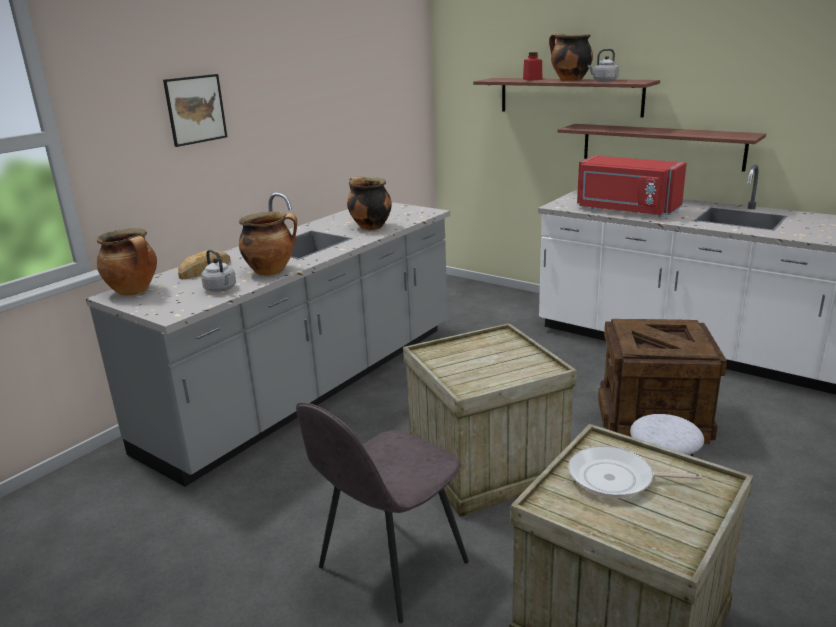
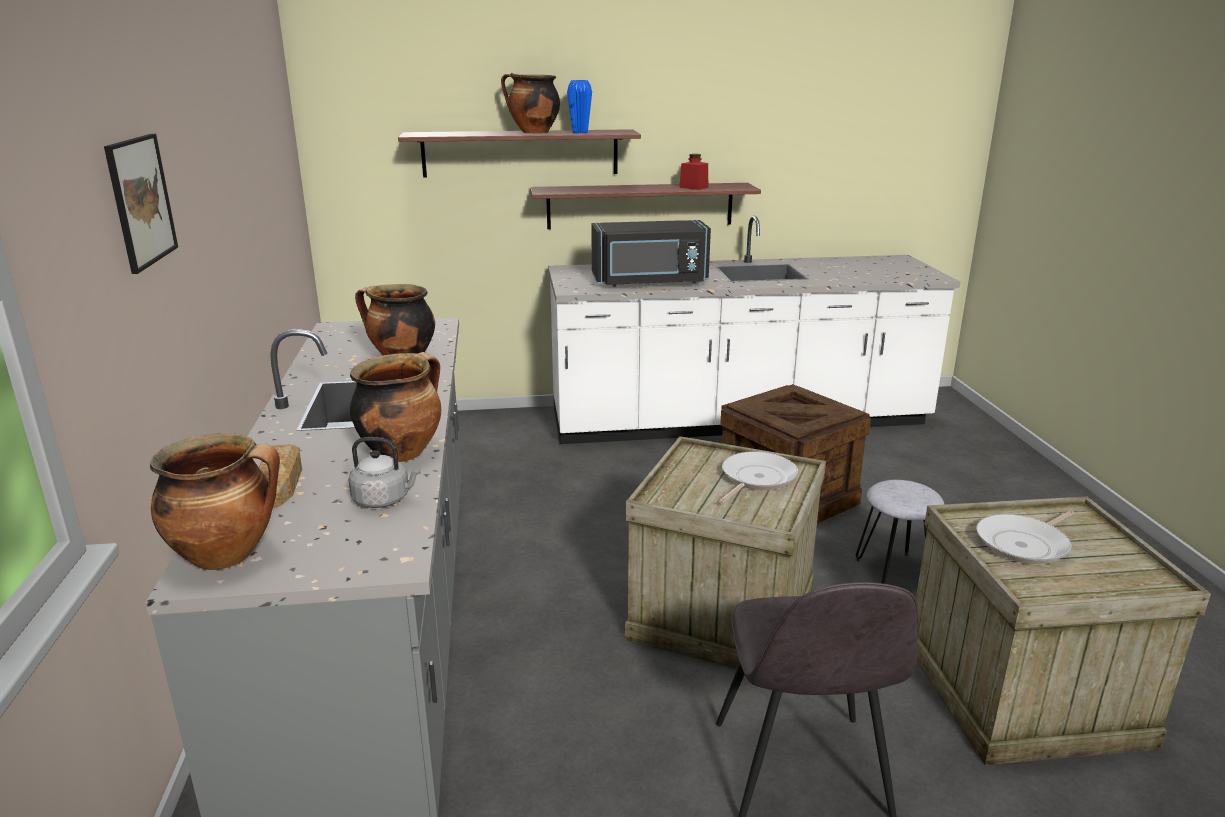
camera: 45 degrees left, 0 degrees up
(508, 364) = (756, 479): none -> frying pan
(532, 79) = (476, 132): red jar -> red jar (693, 187)
(603, 81) = (580, 132): grey kettle -> blue vase
(626, 210) = (650, 282): red microwave -> black microwave

